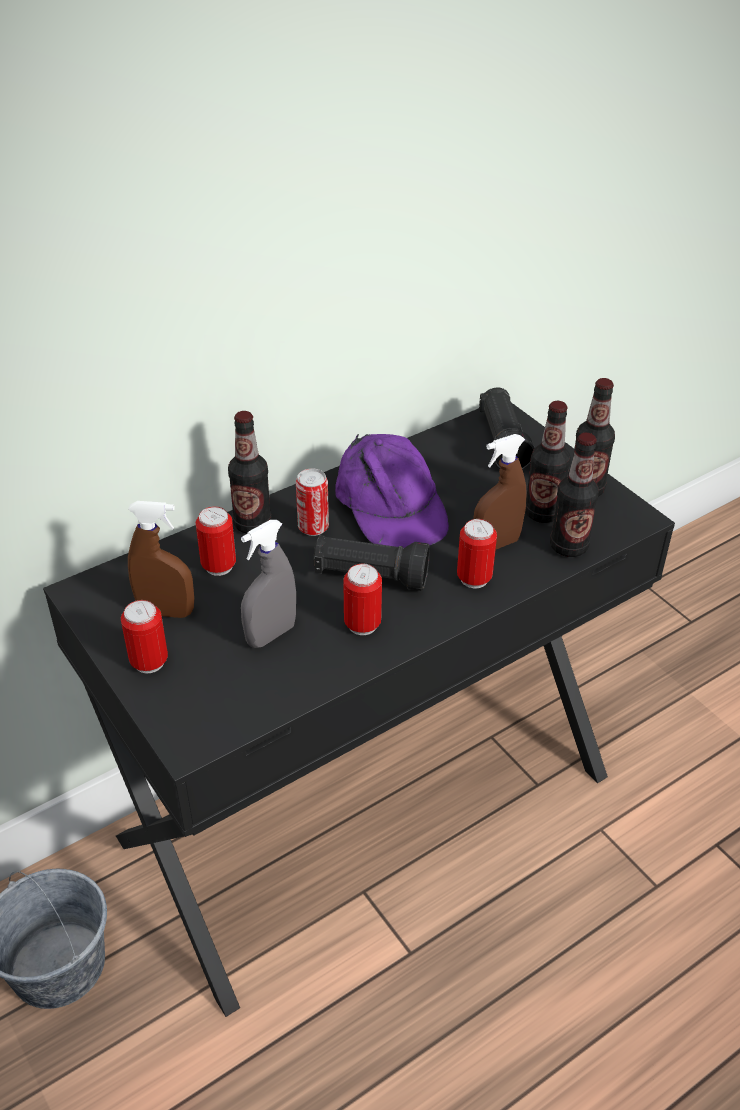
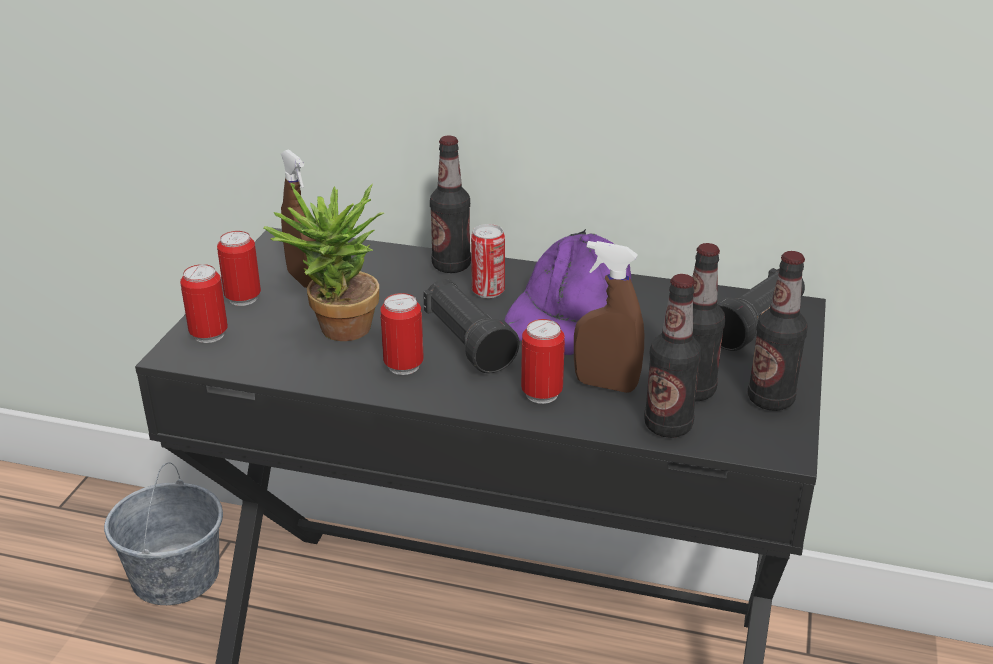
camera: 50 degrees right, 10 degrees down
(219, 566) = (383, 275): can -> can (209, 335)
(271, 635) = (336, 332): grey spray bottle -> potted plant

